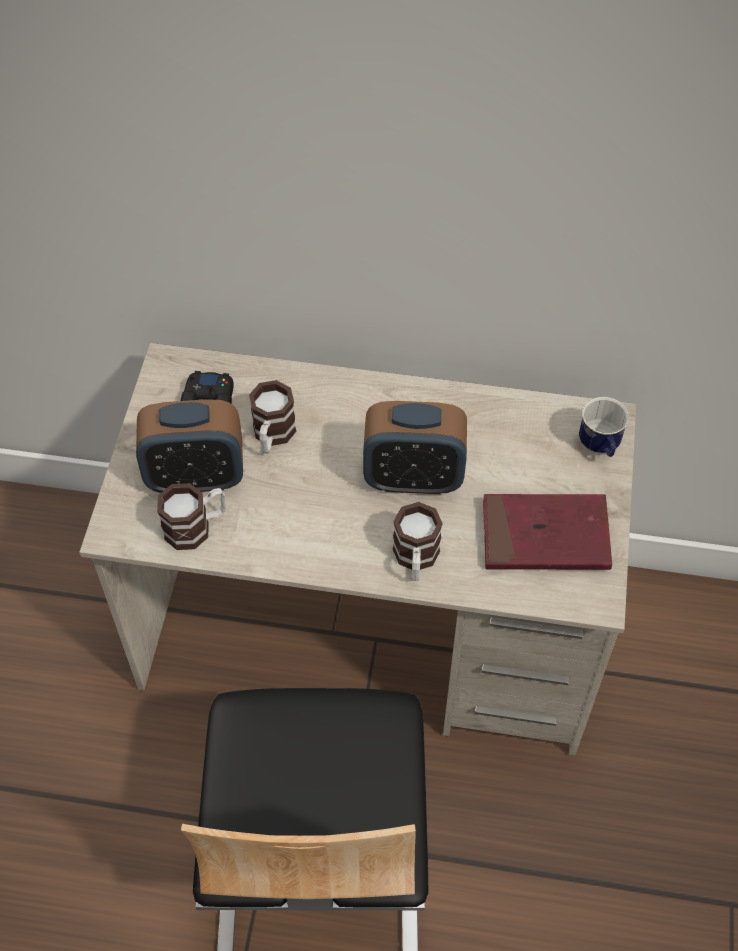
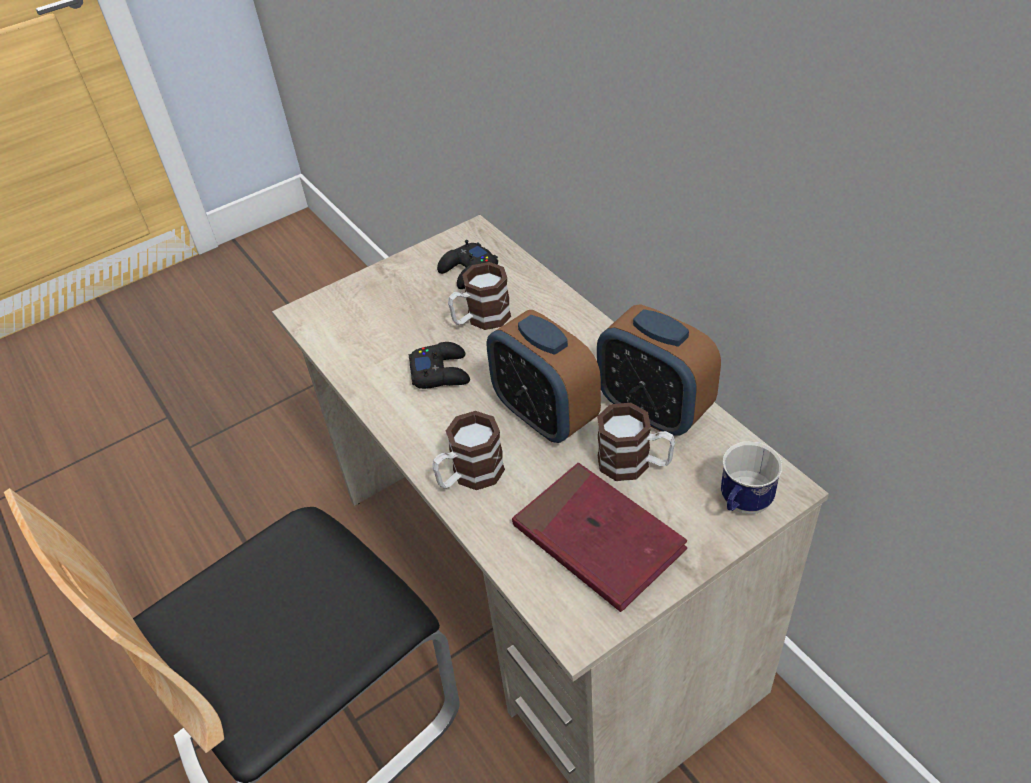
camera: 50 degrees right, 10 degrees down
(196, 477) = (397, 313): alarm clock -> alarm clock (654, 410)
(196, 527) = (355, 343): mug -> mug (634, 463)
(297, 500) = (441, 372): none -> black game controller

